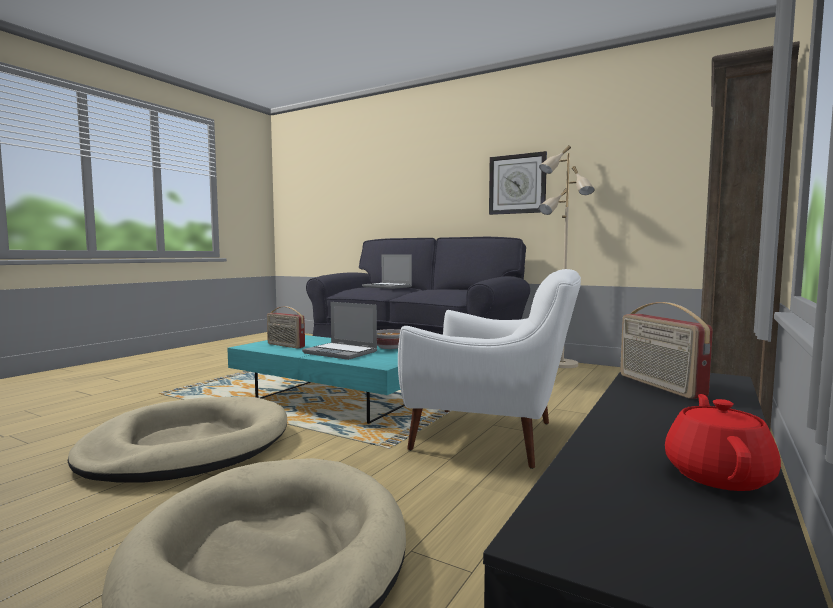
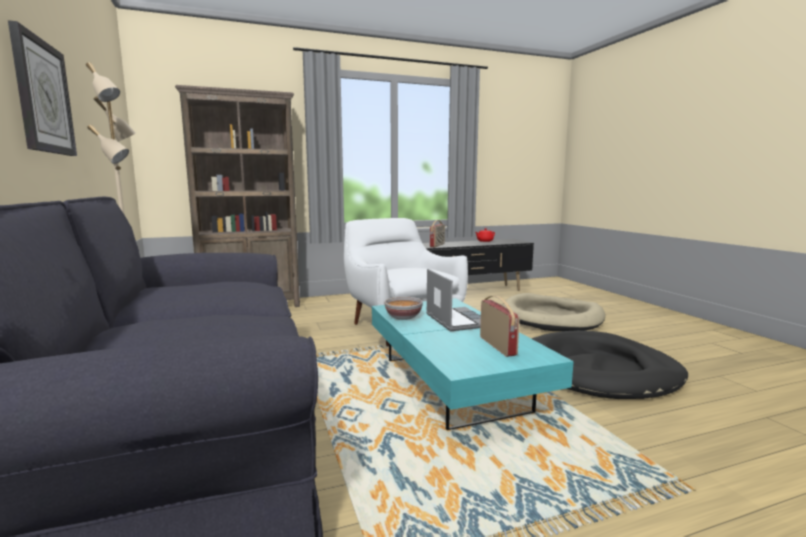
camera: 140 degrees left, 5 degrees up
(188, 446) = (599, 370): beige dog bed -> black dog bed
(388, 287) = (186, 326): laptop -> none

